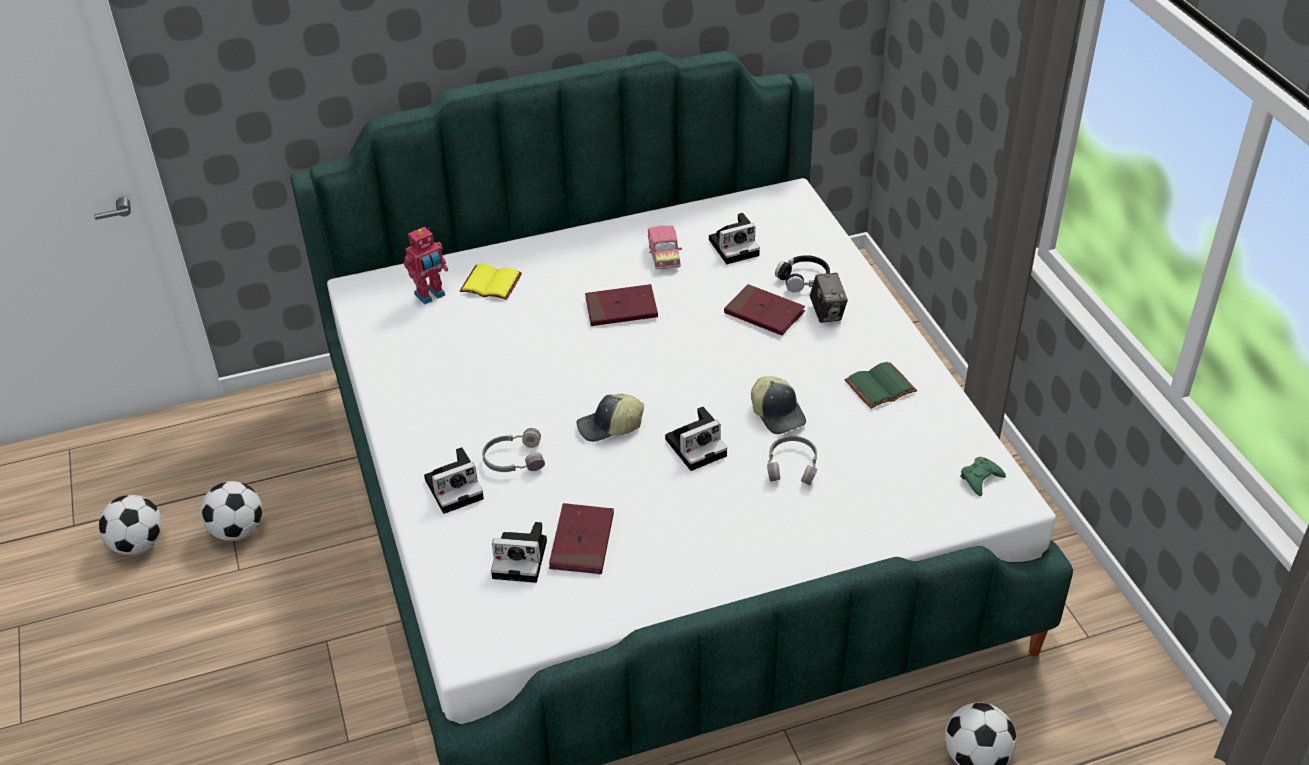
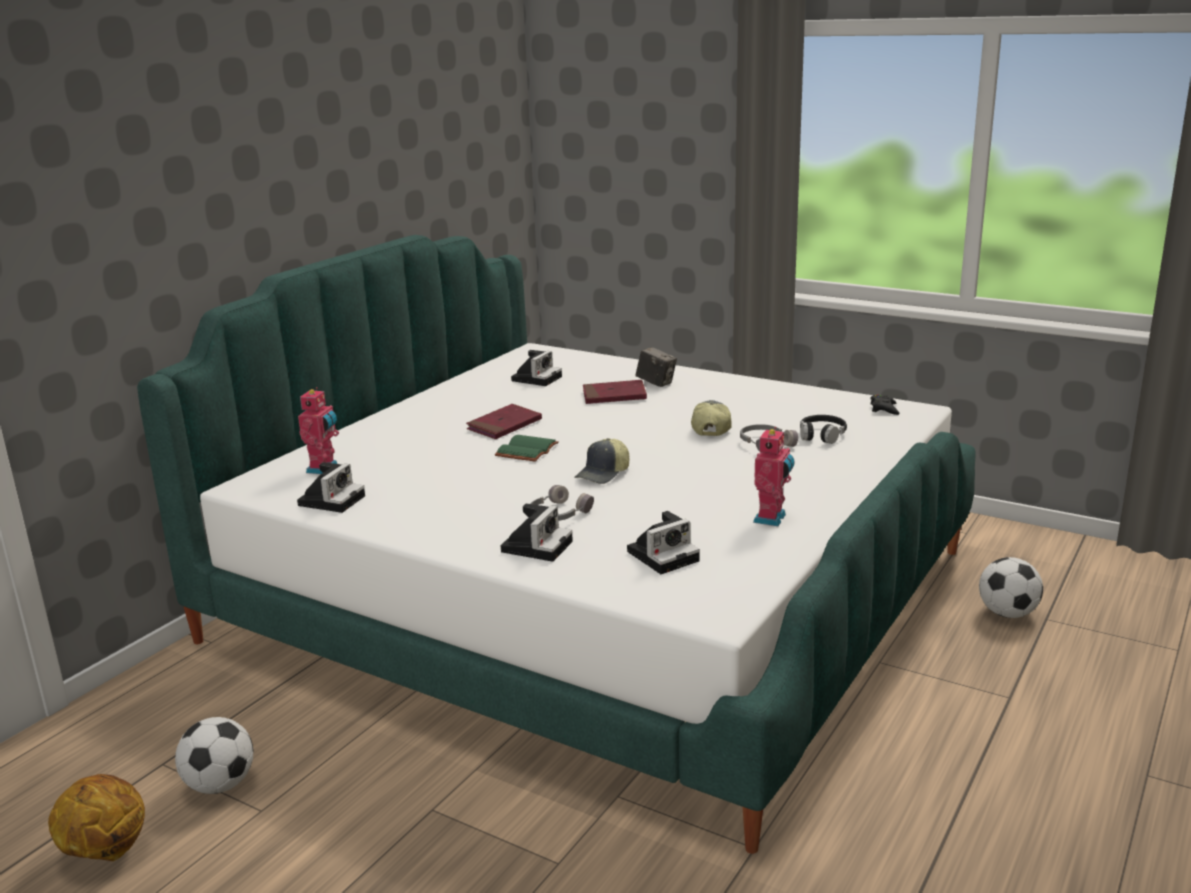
camera: 40 degrees left, 20 degrees down
(138, 544) = (105, 852): football -> basketball
(492, 283) = (371, 447): yellow book -> none
(582, 542) = (693, 529): red book -> none
(656, 569) = (772, 519): none -> toy robot
(664, 255) = (490, 396): toy car -> none
(697, 446) = (685, 459): camera -> camera (332, 499)
(778, 413) = (710, 428): cap -> cap turned 105 degrees counterclockwise
(803, 279) = (612, 376): black headphones -> black headphones (822, 435)
(880, 388) = (752, 398): green book -> green book (528, 451)
(980, 479) = (884, 409): green game controller -> black game controller

